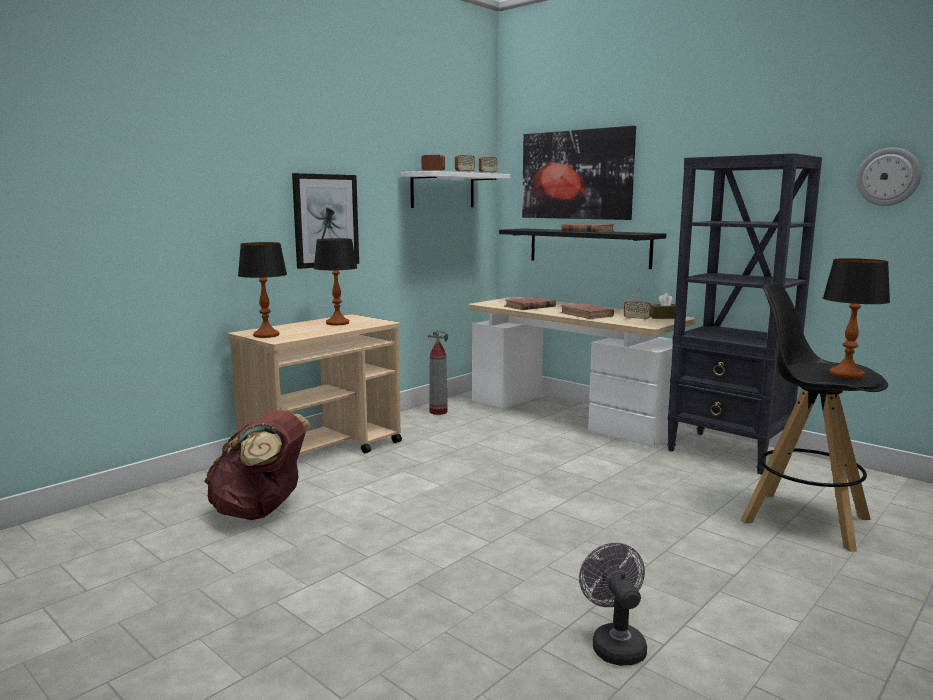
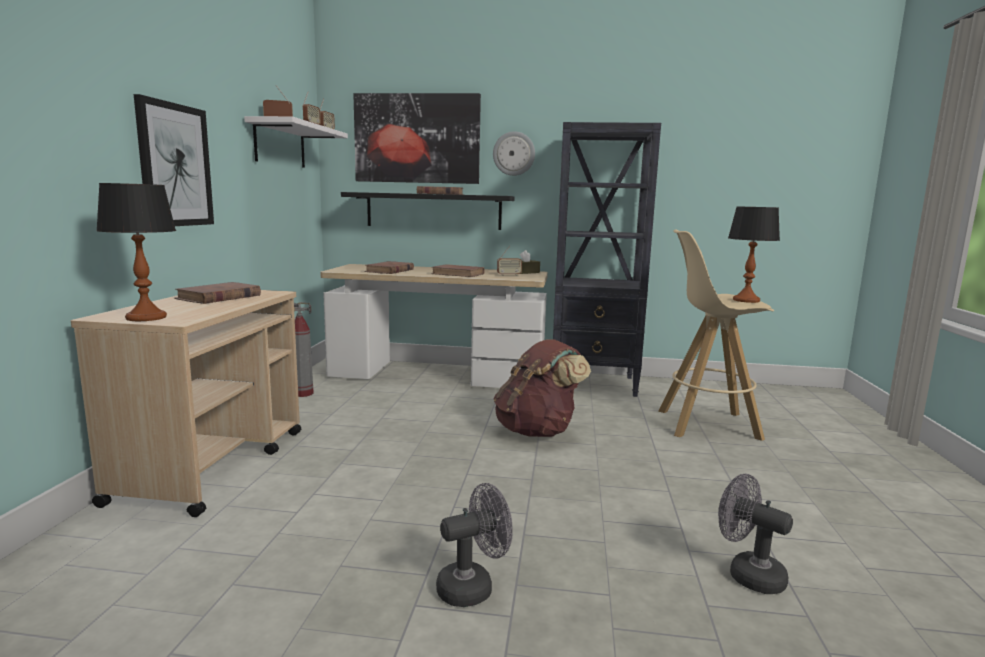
camera: 35 degrees left, 0 degrees up
(261, 511) = (213, 564): brown backpack -> brown backpack (538, 431)
(338, 323) = (218, 297): table lamp -> brown book
(387, 574) = (473, 587): none -> grey fan
(803, 519) = (706, 424): black stool -> beige stool
(888, 177) = (697, 150): wall clock -> wall clock (514, 153)

